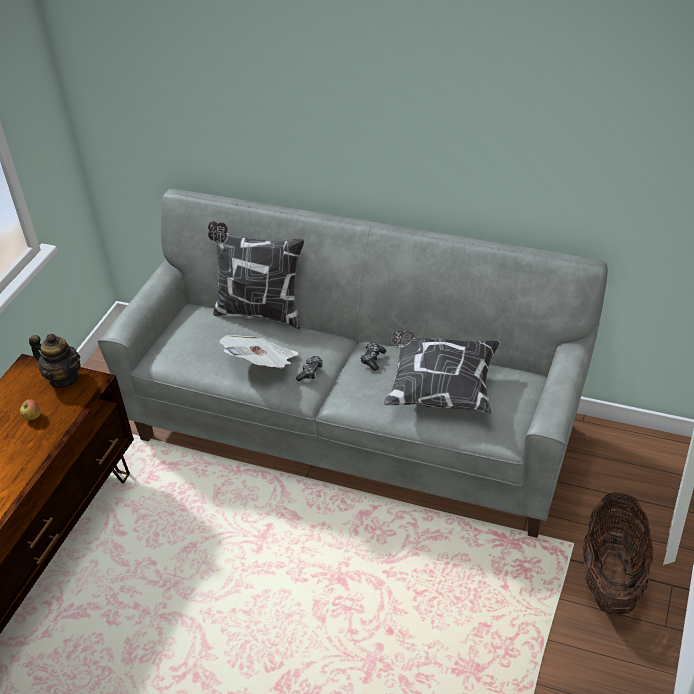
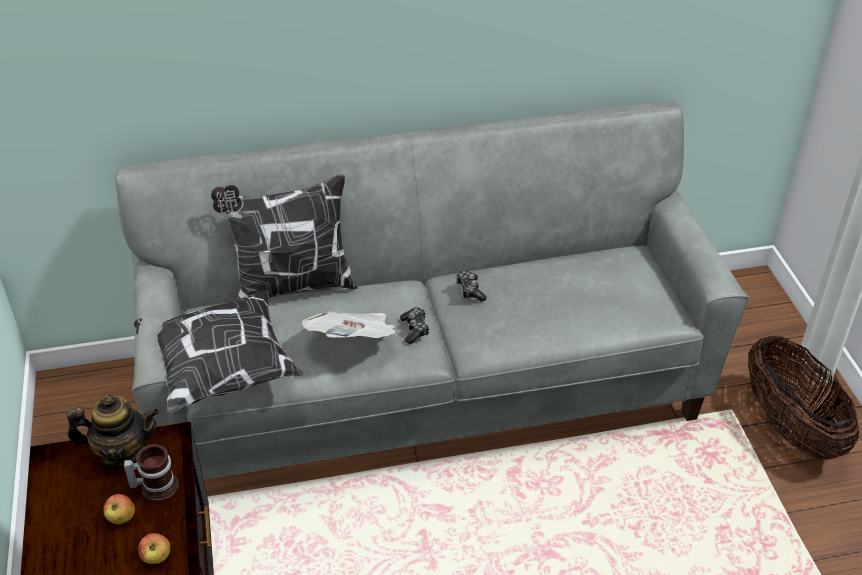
camera: 35 degrees left, 0 degrees up
(31, 448) = (156, 557): none -> apple
(65, 406) = (156, 486): none -> mug
(440, 389) = (568, 294): pillow -> pillow (220, 370)

